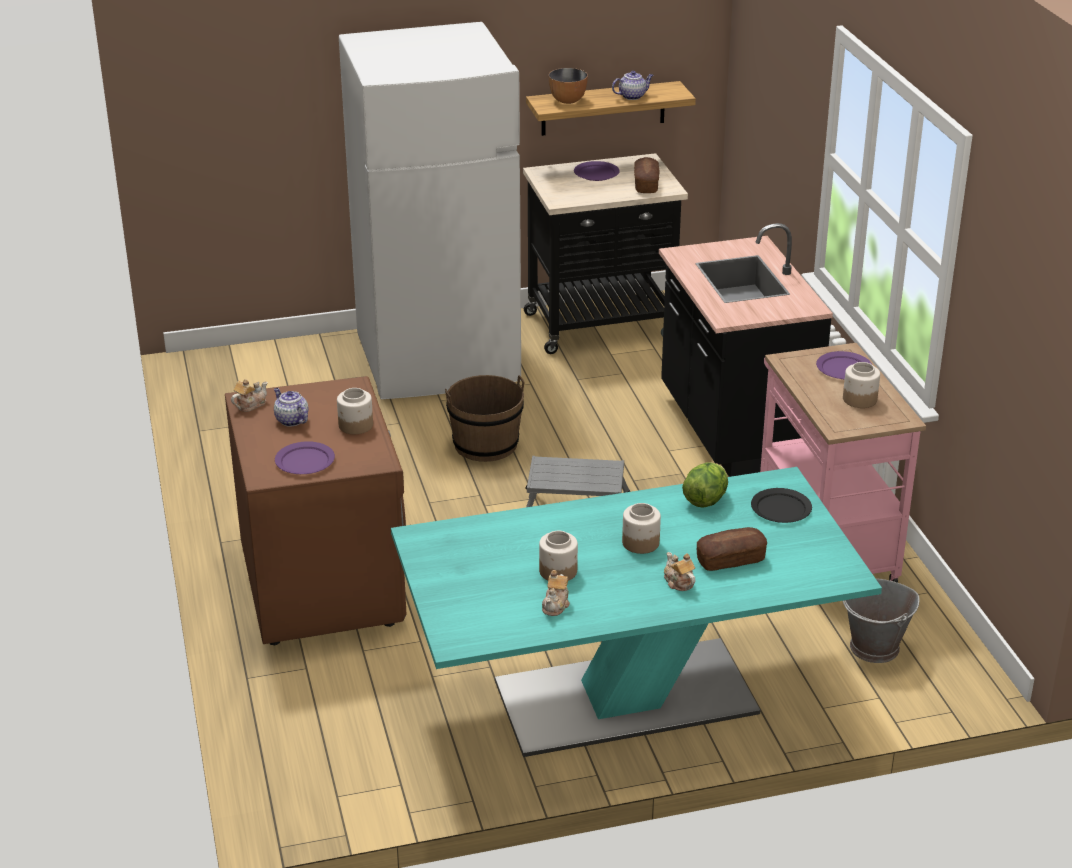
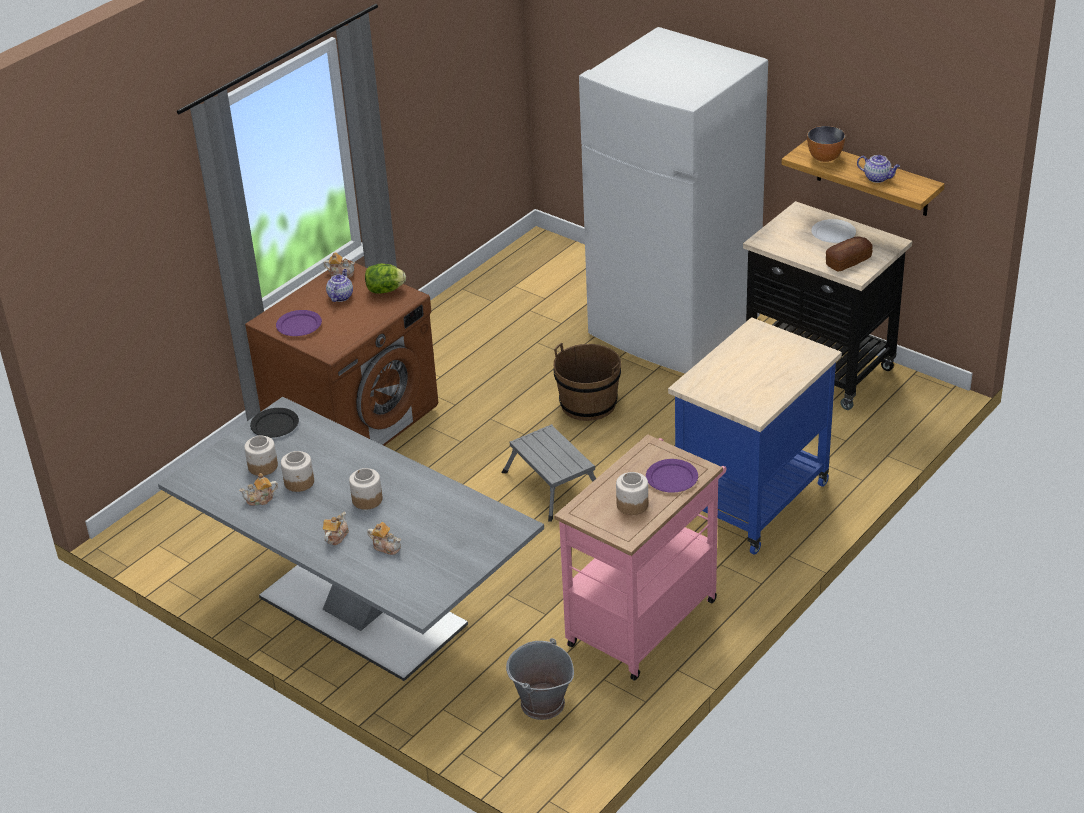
camera: 55 degrees right, 5 degrees up
(355, 425) = (361, 321): jar -> jar (262, 466)
(596, 173) = (833, 233): purple plate -> white plate
(625, 698) = (362, 612): turquoise dining table -> grey dining table
(705, 500) = (451, 503): lettuce -> lettuce (385, 290)
(730, 560) = (386, 547): bread -> teapot
(732, 430) = (752, 503): black counter -> blue cart
(781, 508) = (477, 540): black plate -> black plate (275, 425)

